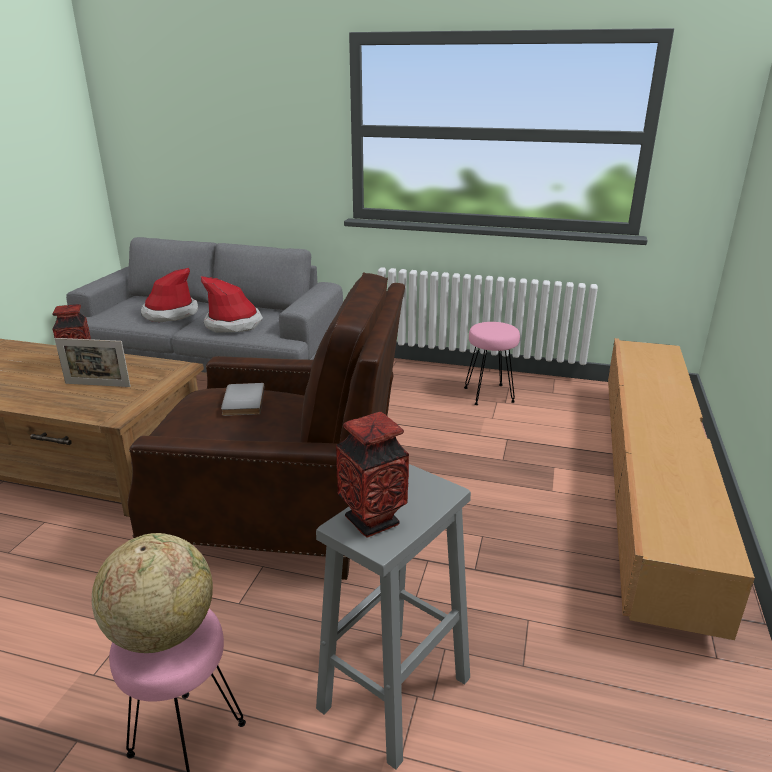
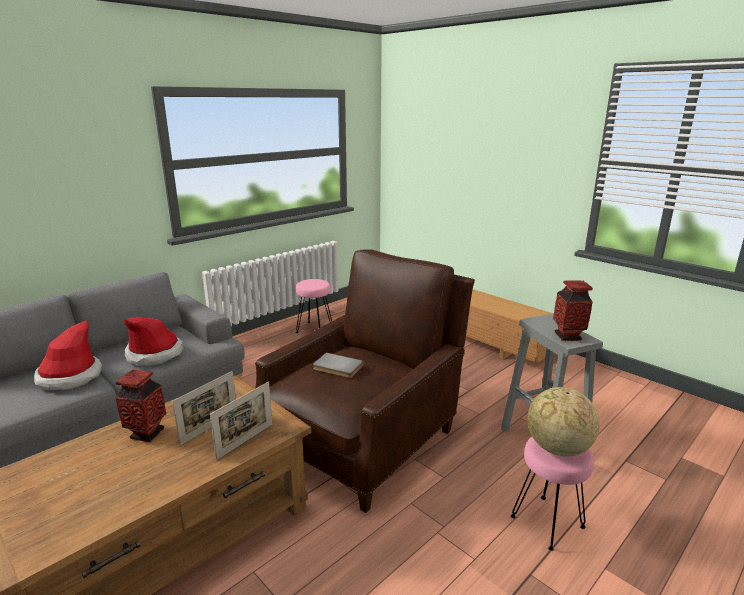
camera: 60 degrees left, 5 degrees down
(81, 406) = (245, 441): none -> picture frame

